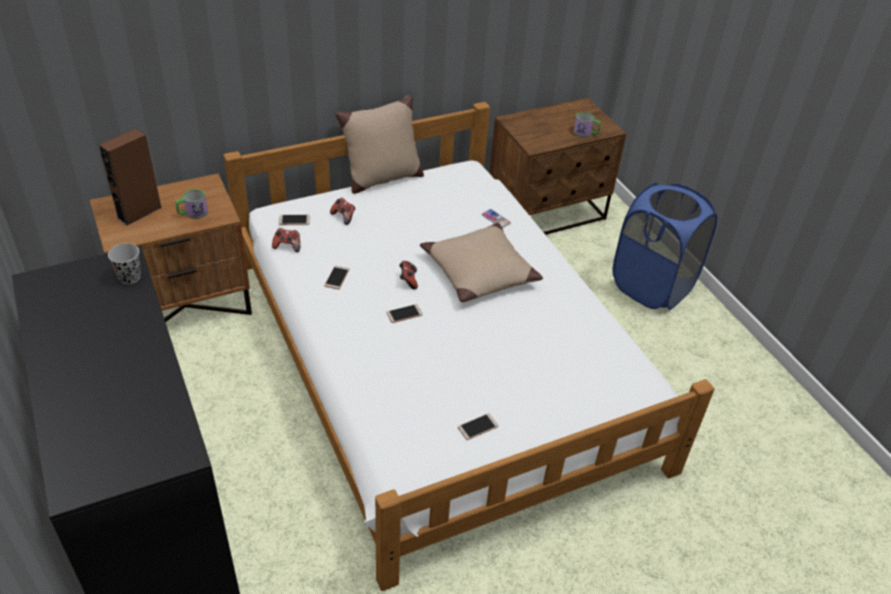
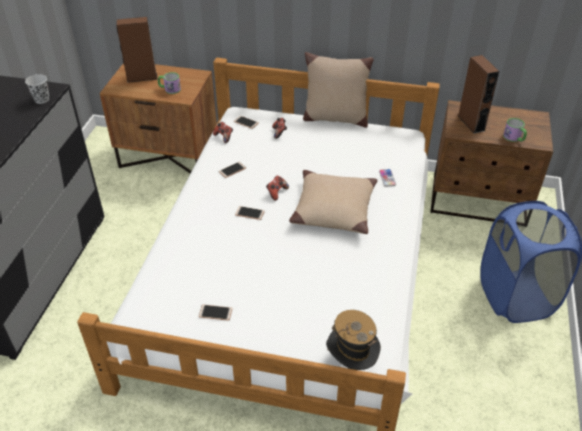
camera: 40 degrees right, 0 degrees up
(537, 132) = (471, 123): none -> brown speaker
(636, 402) = (351, 362): none -> hat

